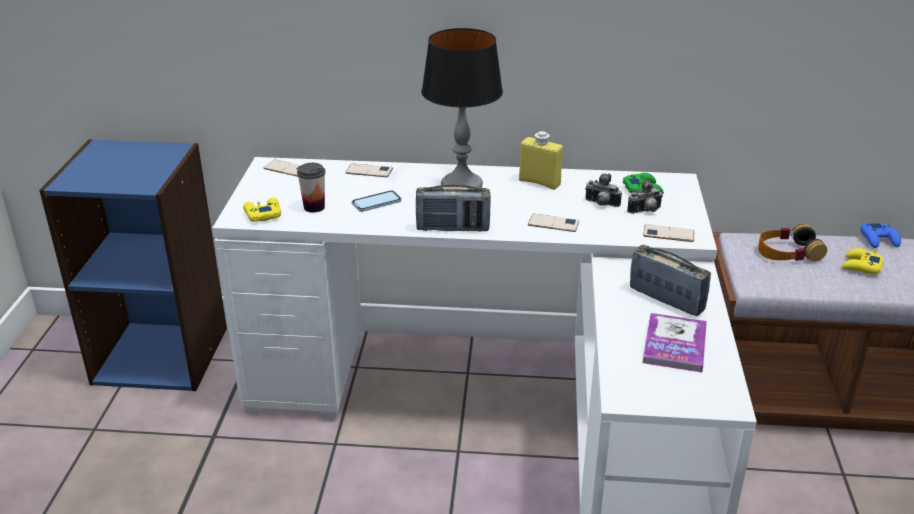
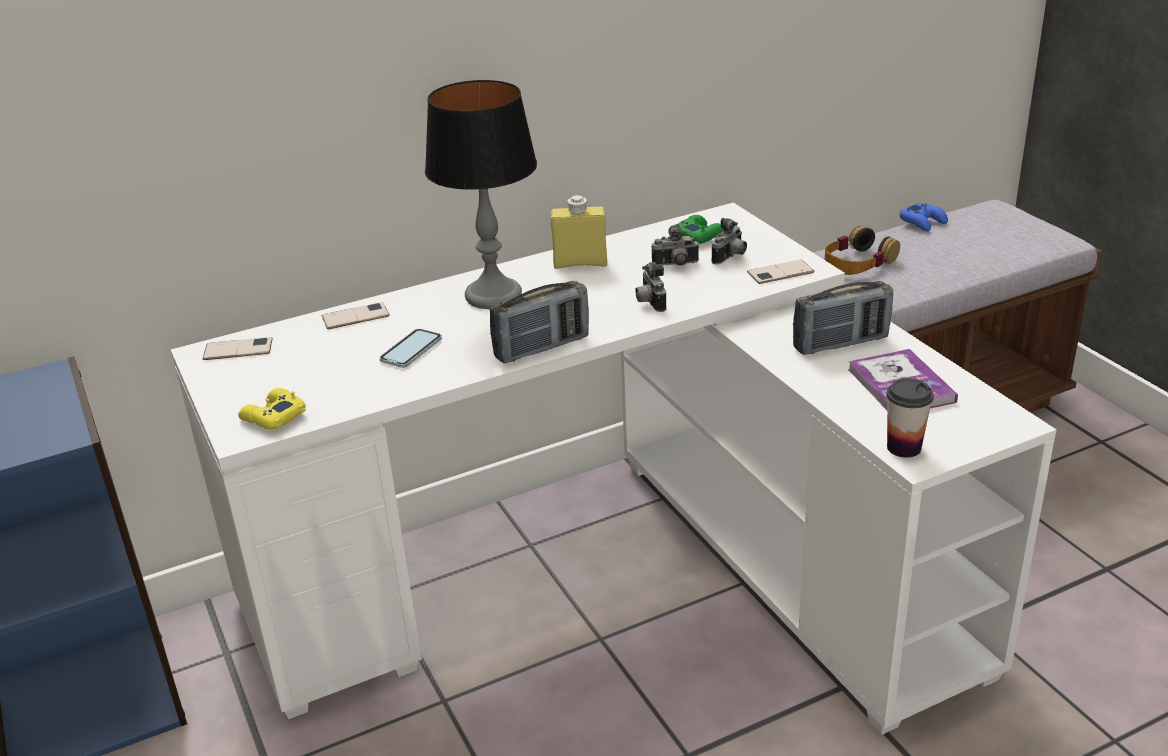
camera: 30 degrees left, 0 degrees up
(314, 207) = (334, 383): cup -> cup (904, 447)
(553, 223) = (649, 303): phone -> camera
(666, 299) = (840, 343): radio -> radio turned 150 degrees clockwise
(861, 266) = (935, 253): yellow game controller -> none

